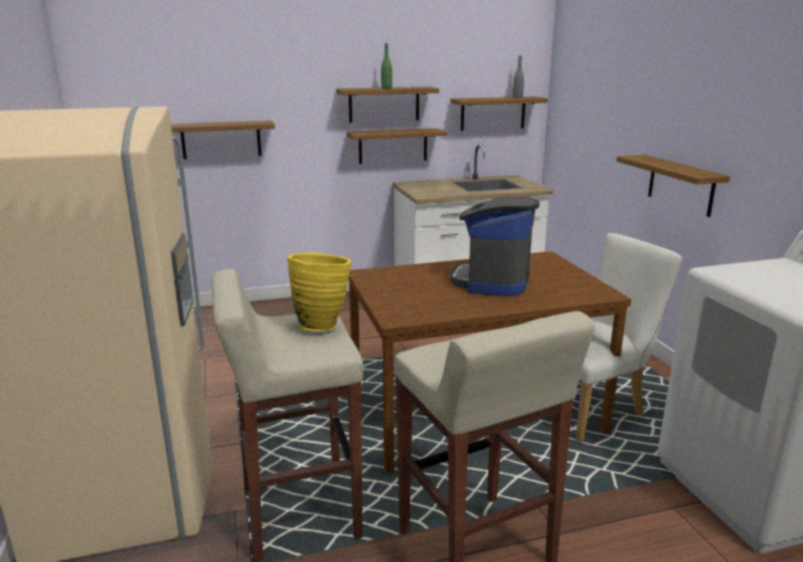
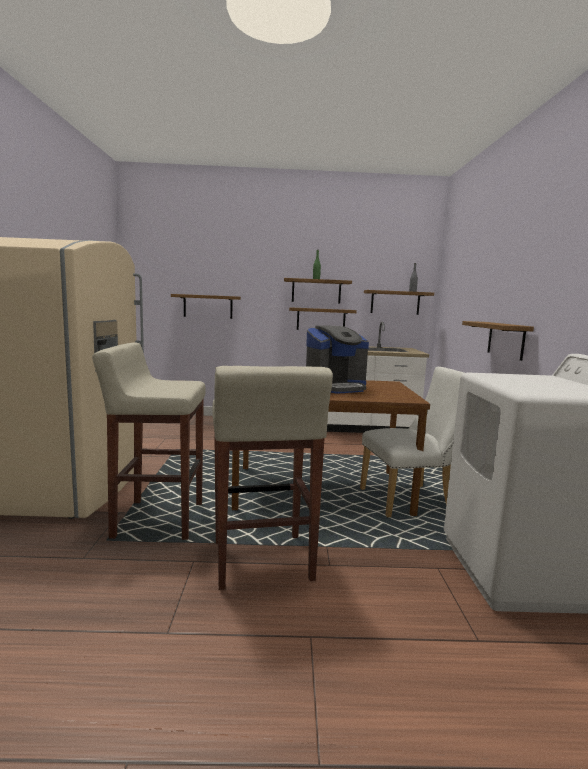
camera: 15 degrees right, 10 degrees down
(322, 325) = (185, 384): yellow vase -> none
(492, 281) = (335, 387): coffee machine -> coffee machine turned 150 degrees counterclockwise

